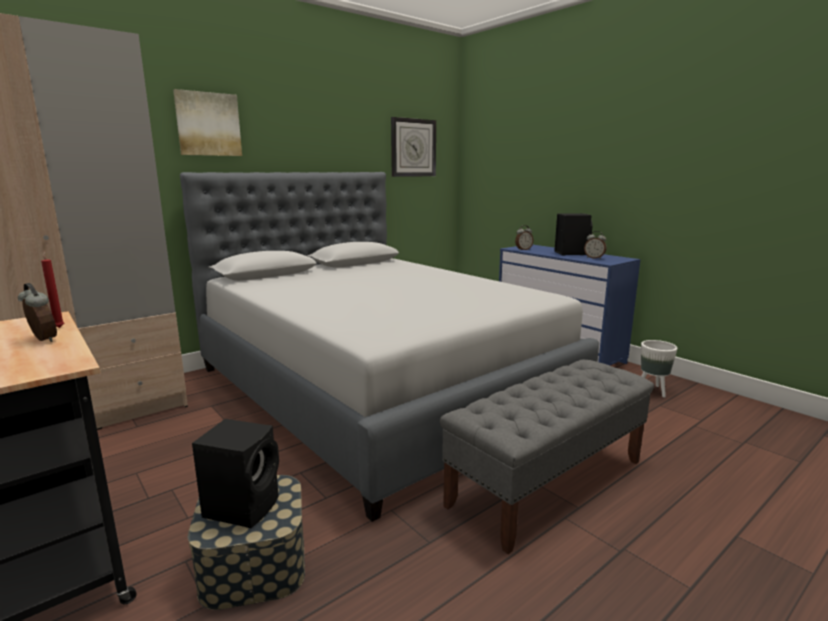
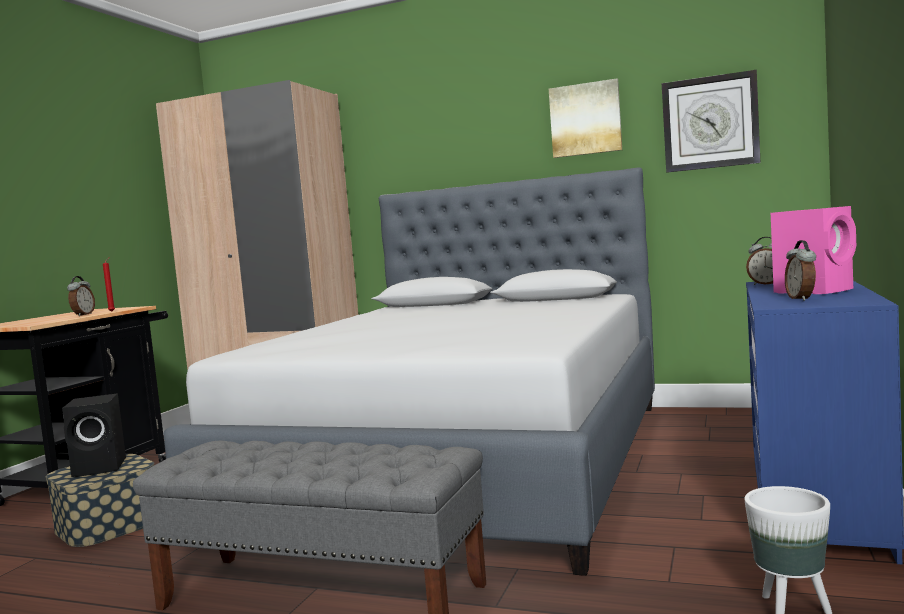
camera: 60 degrees right, 10 degrees down
(208, 124) = (413, 142): picture -> picture (585, 119)
(570, 253) = (815, 291): black speaker -> pink speaker

